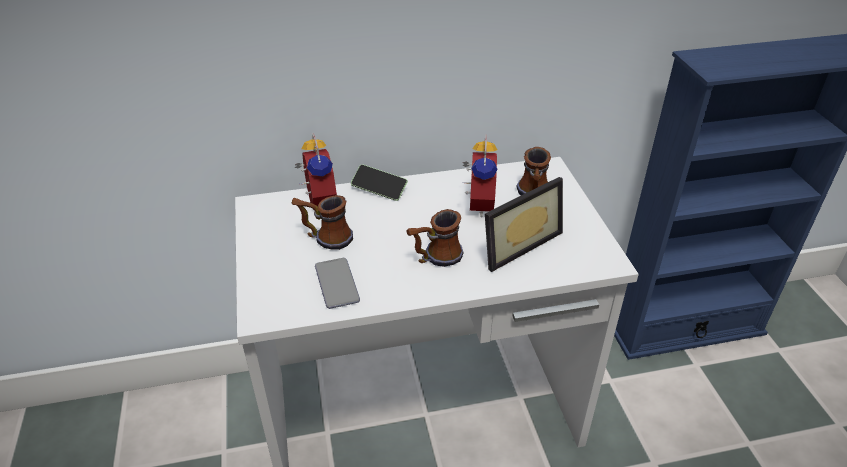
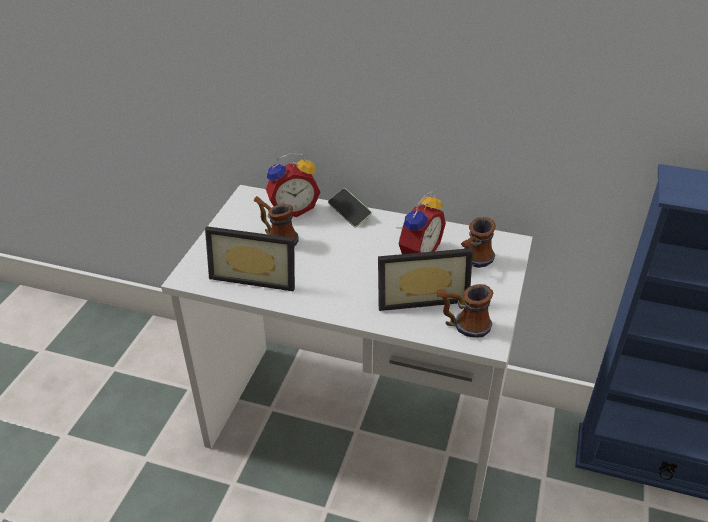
camera: 30 degrees right, 0 degrees up
(317, 203) = (293, 209): alarm clock -> alarm clock turned 60 degrees clockwise
(337, 284) = (256, 275): phone -> picture frame
(434, 258) = (344, 283): mug -> mug (462, 325)

